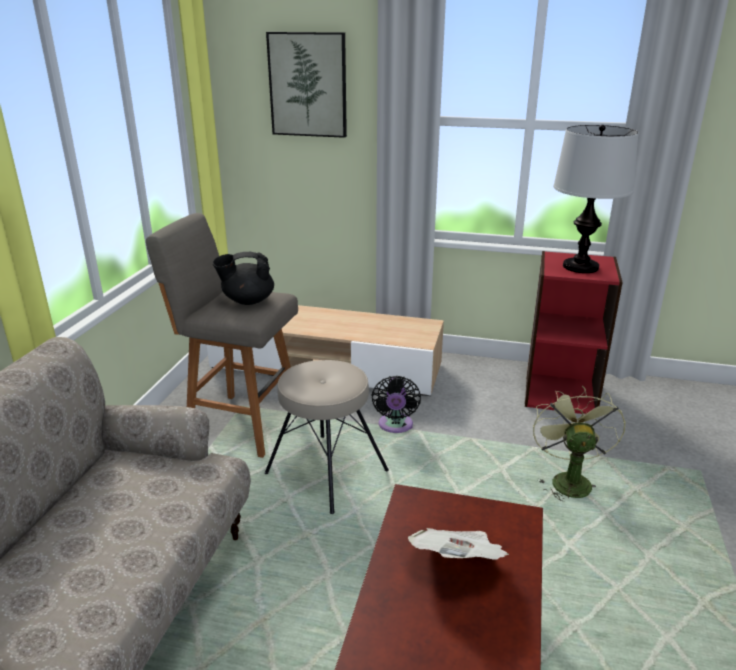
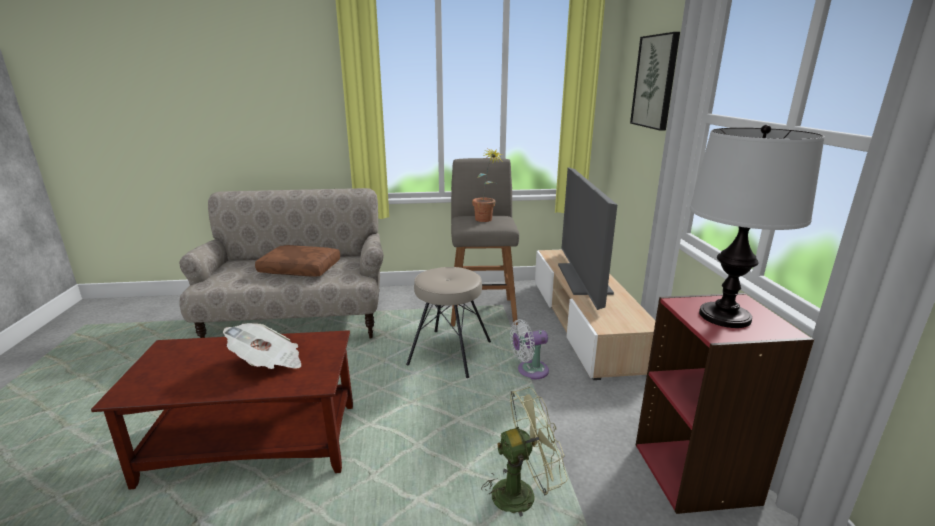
camera: 70 degrees right, 5 degrees down
(106, 525) = (301, 268): none -> brown pillow
(247, 301) = (486, 221): black teapot -> potted plant
(313, 322) = (583, 279): none -> television
(395, 426) = (529, 370): black fan -> white fan

